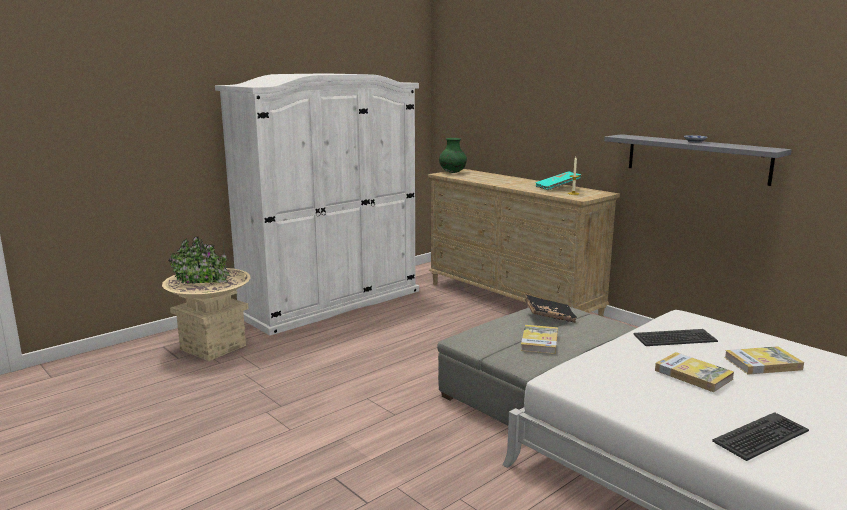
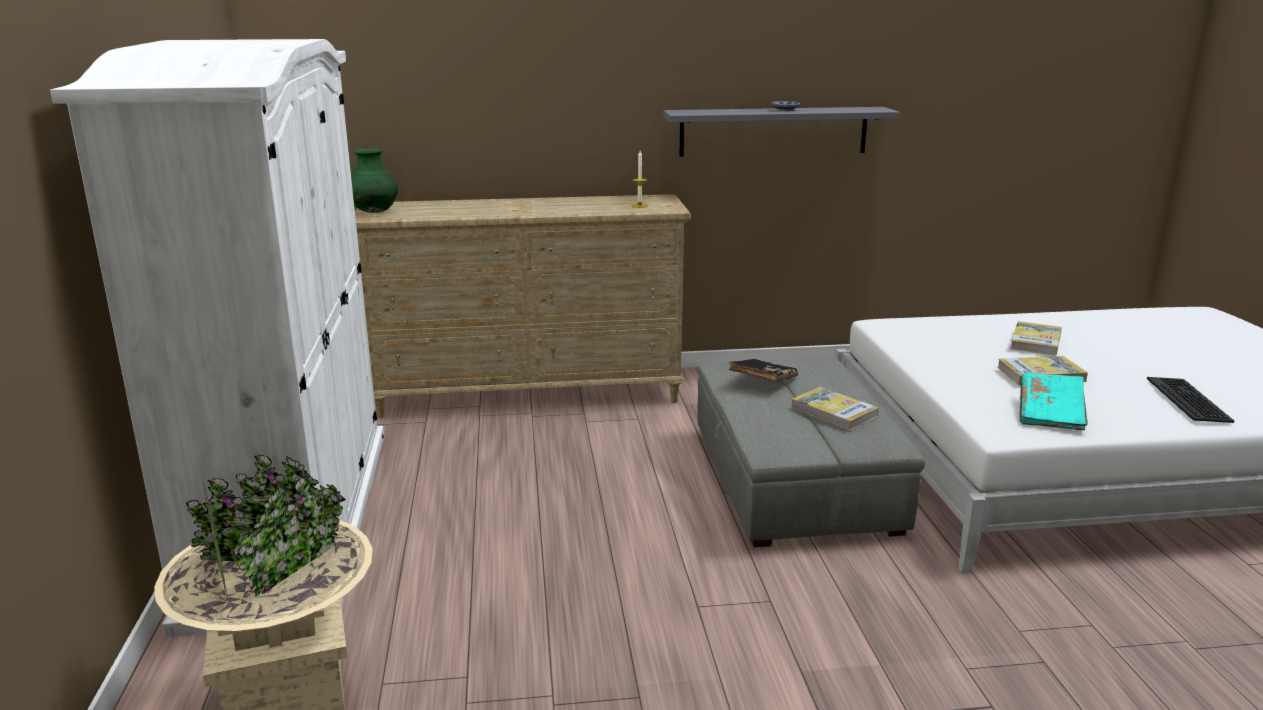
camera: 55 degrees left, 5 degrees up
(557, 188) = (596, 203): turquoise book -> turquoise book (1050, 414)
(675, 338) = (940, 349): keyboard -> none

